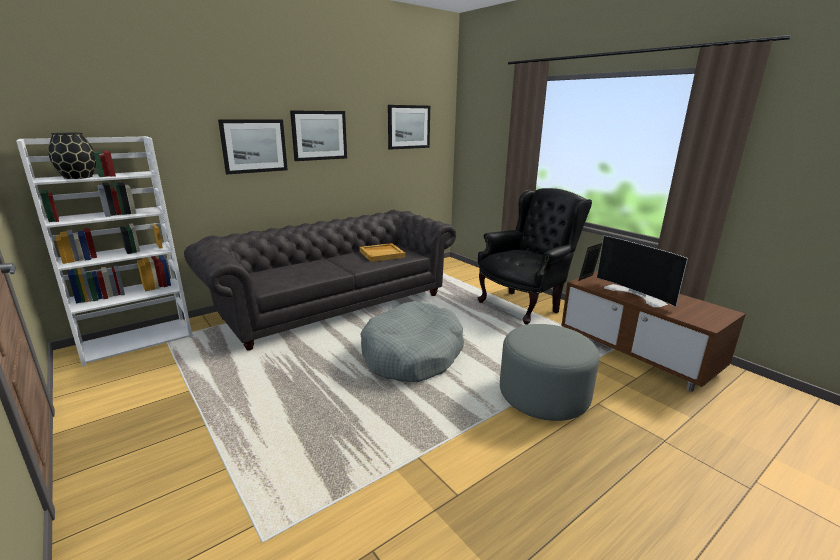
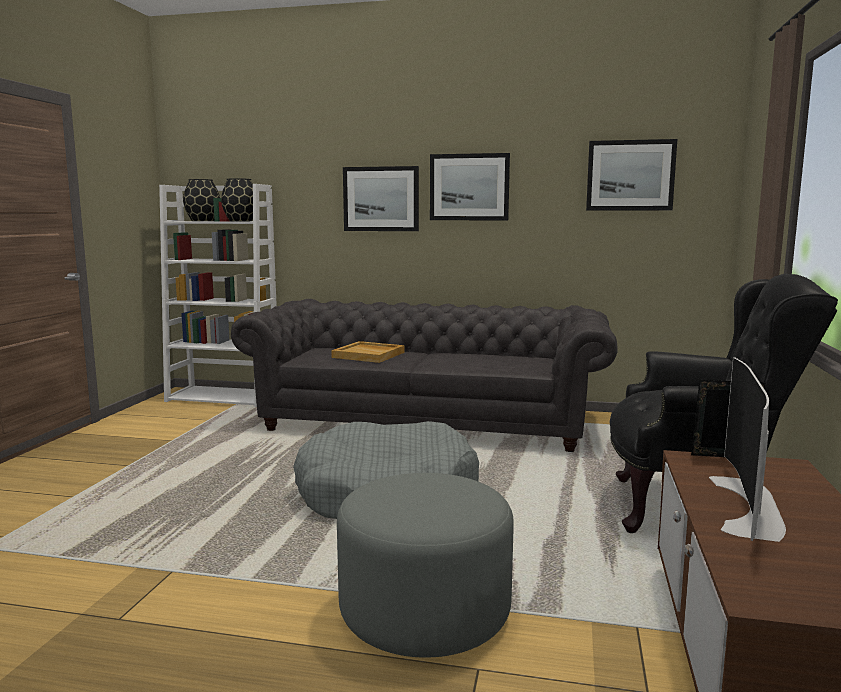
camera: 50 degrees right, 10 degrees down
(131, 174) = (241, 221): none -> black vase
(382, 254) = (496, 361): beige tray -> beige tray (369, 355)

